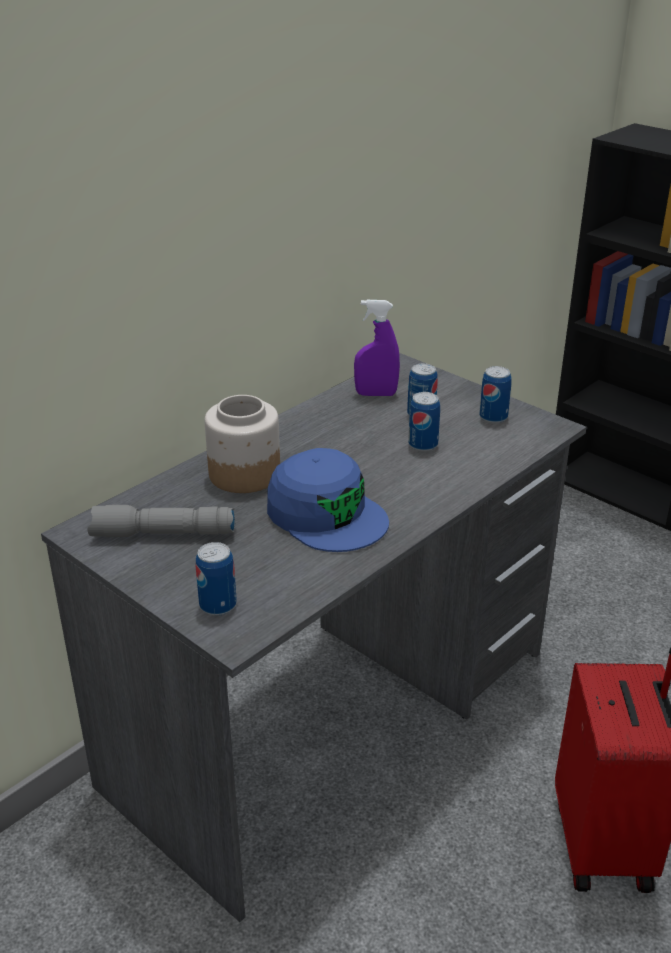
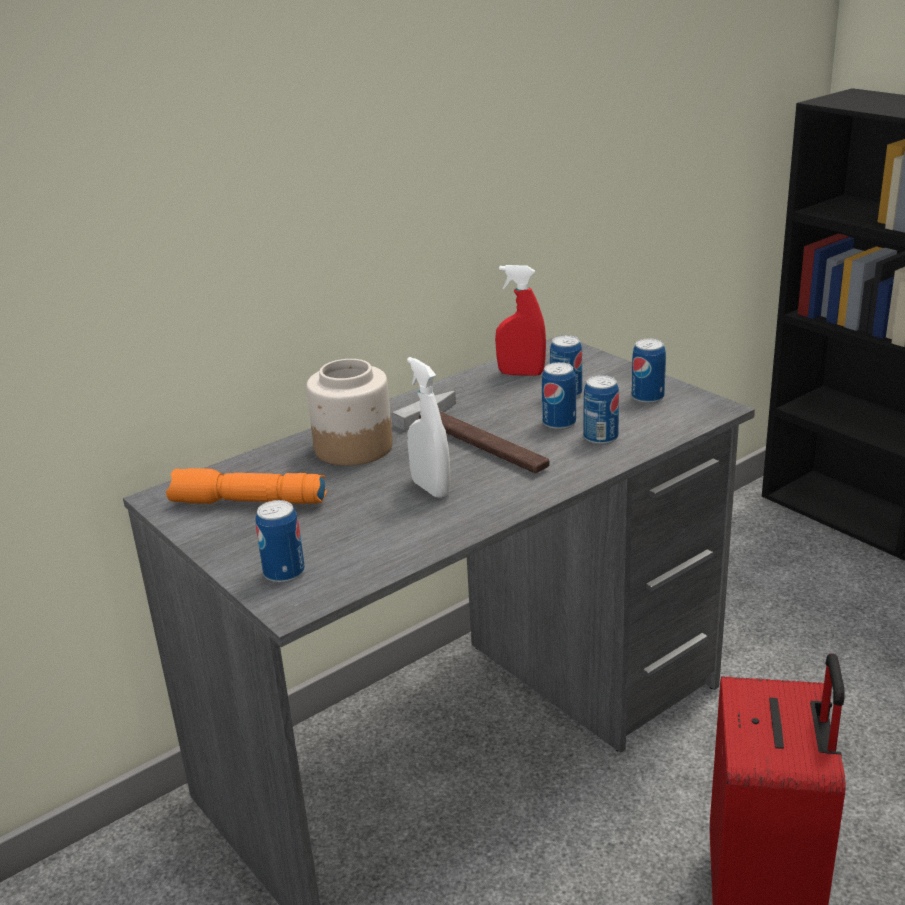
camera: 10 degrees right, 5 degrees down
(162, 534) = (247, 502): grey flashlight -> orange flashlight
(326, 514) = (430, 488): blue cap -> white spray bottle
(359, 463) = (482, 439): none -> hammer
(376, 394) = (521, 373): purple spray bottle -> red spray bottle
(463, 459) = (600, 438): none -> can

